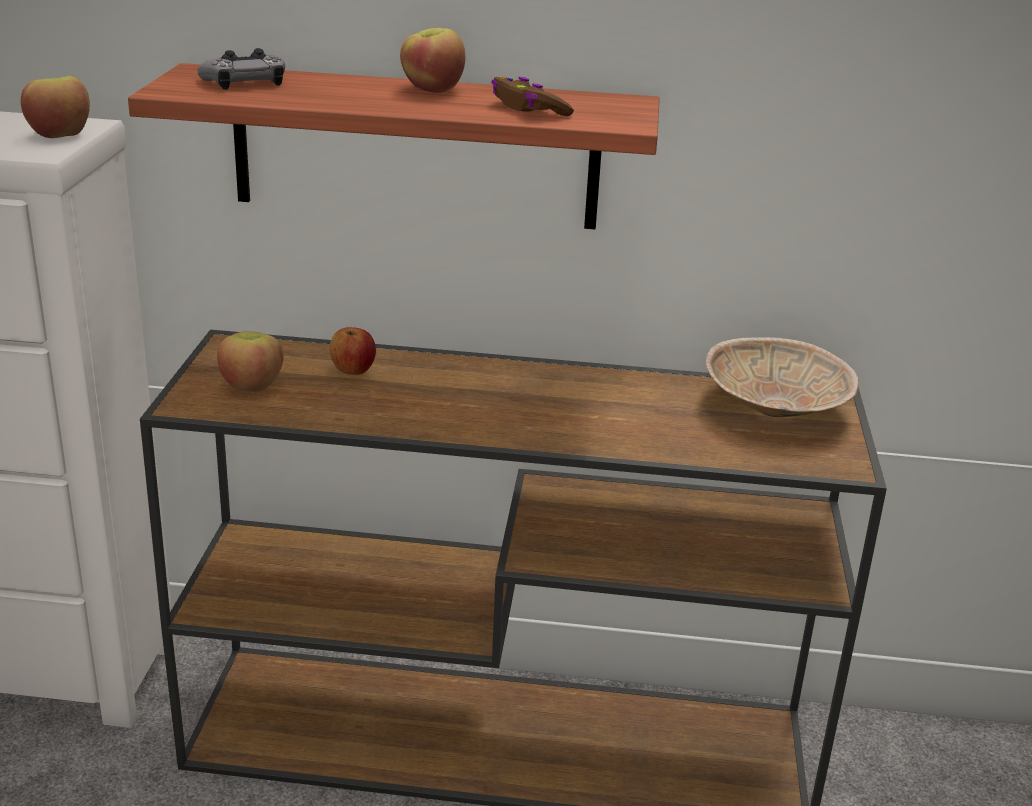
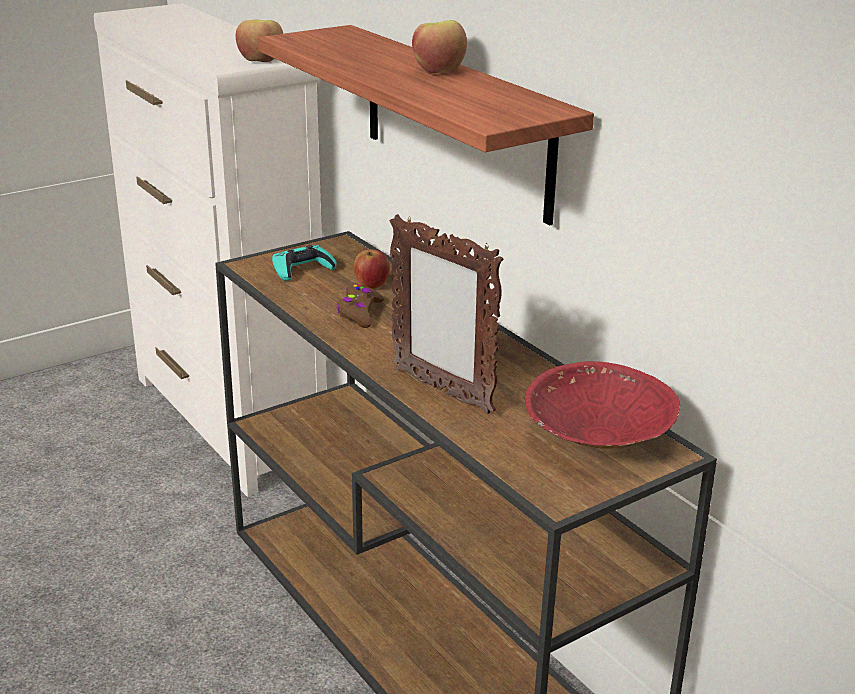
camera: 50 degrees right, 0 degrees up
(245, 81) = (344, 41): grey game controller -> none
(252, 385) = (302, 269): apple -> turquoise game controller
(528, 109) = (457, 96): brown game controller -> brown game controller (359, 313)
(608, 431) = (441, 390): none -> picture frame
(776, 410) = (597, 439): beige bowl -> red bowl

